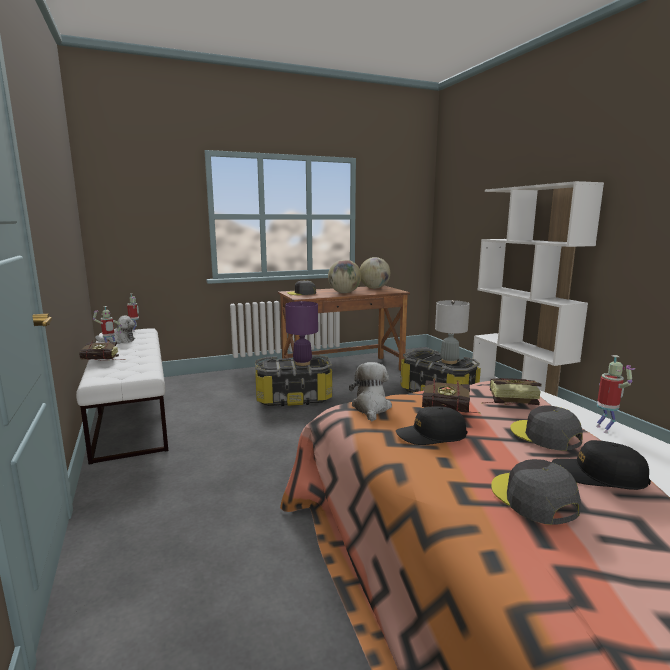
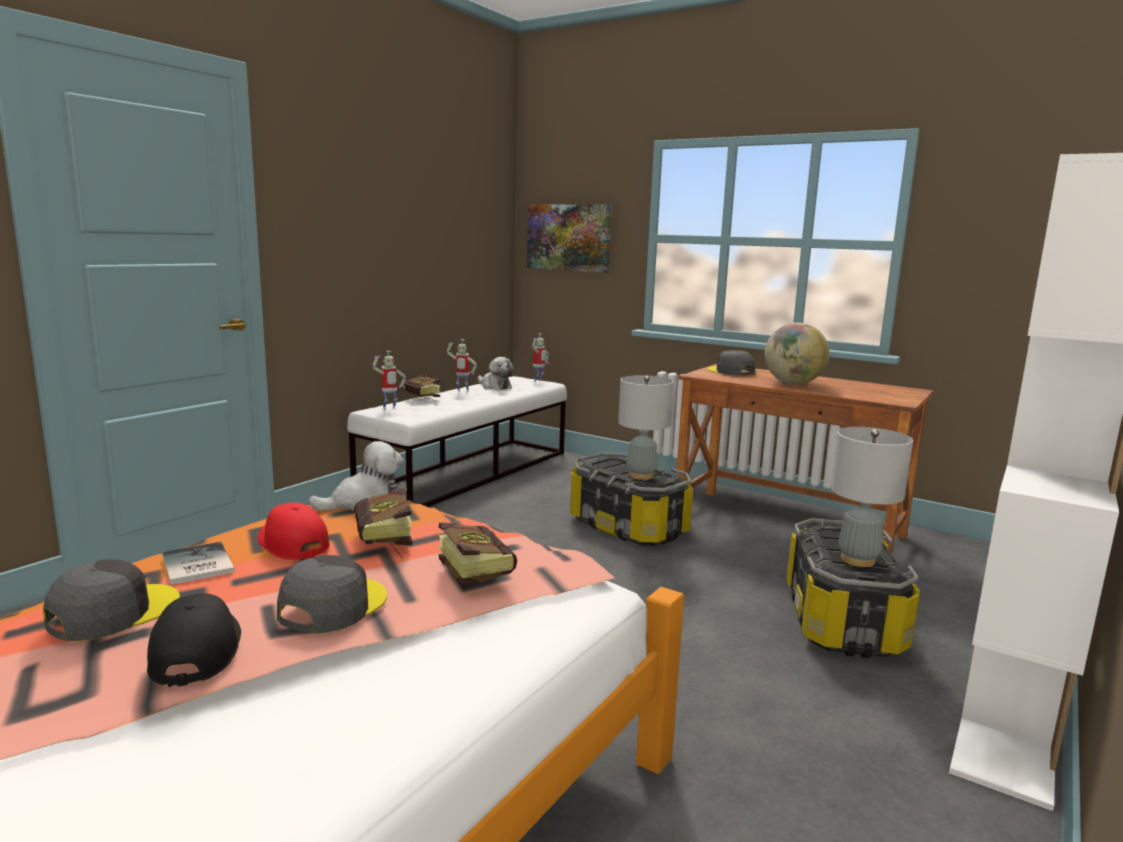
camera: 55 degrees right, 0 degrees up
(139, 217) = (569, 237): none -> picture
(302, 363) = (641, 475): purple table lamp -> grey table lamp
(374, 288) = (882, 389): globe -> none
(431, 435) = (292, 544): black cap -> red cap
(452, 468) = (195, 565): none -> book
(605, 429) = (439, 666): toy robot -> toy robot (389, 409)

